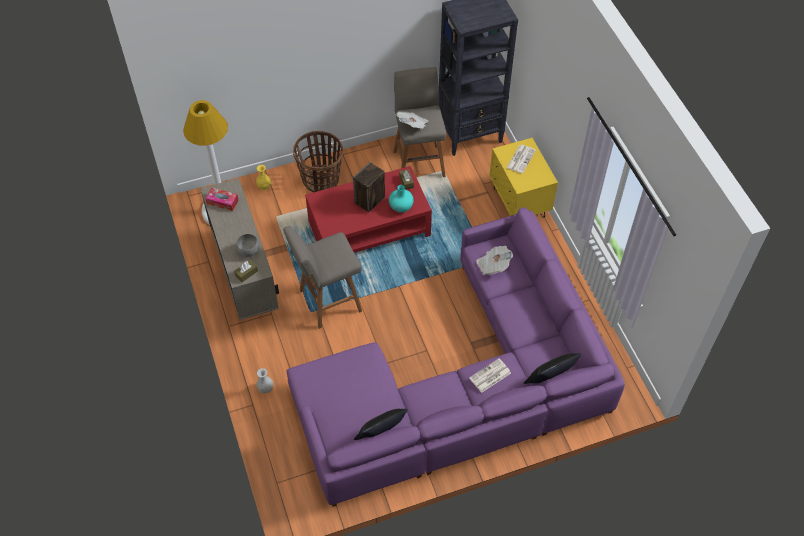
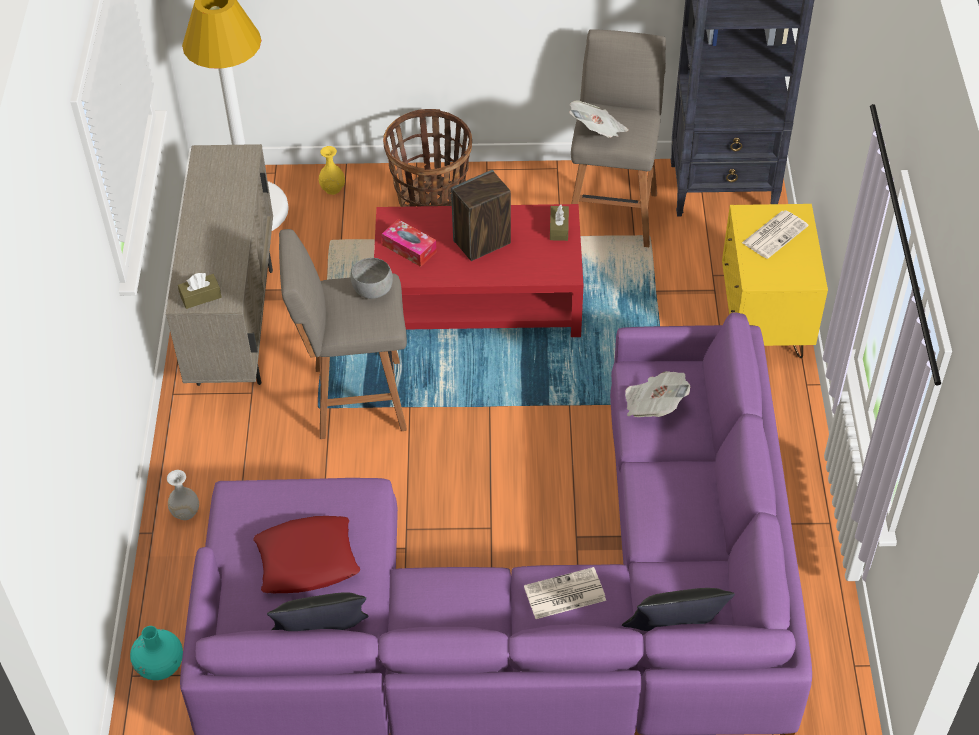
camera: 20 degrees right, 5 degrees down
(222, 202) = (217, 175): tissue box -> tissue box (409, 248)
(248, 251) = (221, 262): grey bowl -> grey bowl (372, 291)
(355, 397) = (307, 560): none -> red pillow
(401, 207) = (531, 266): turquoise vase -> turquoise vase (160, 665)

